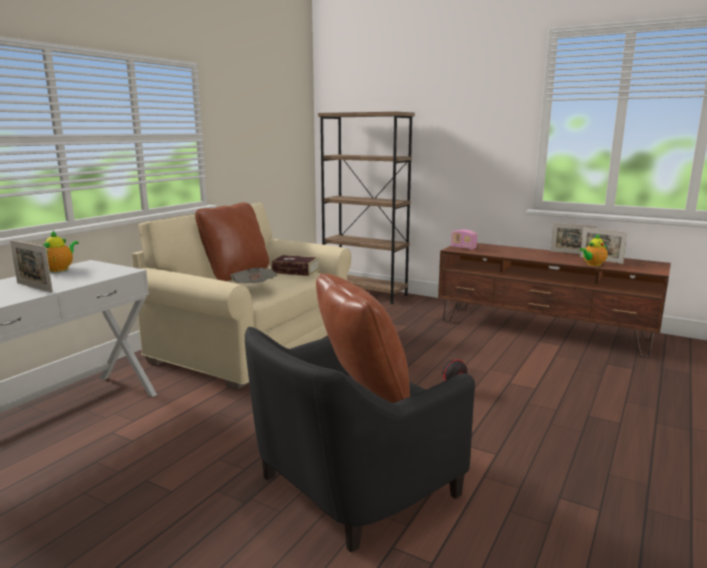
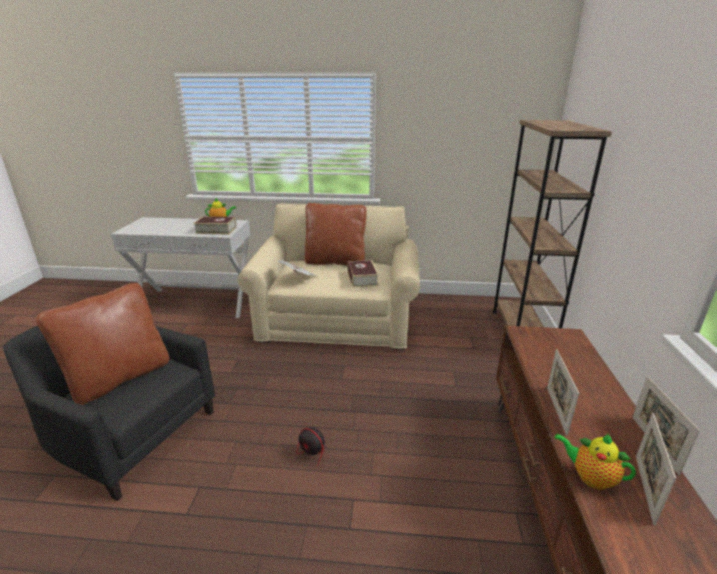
camera: 65 degrees right, 10 degrees up
(34, 287) = (177, 228): picture frame -> picture frame (556, 410)
(98, 272) = (216, 230): none -> book
(463, 248) = (539, 338): radio -> none

